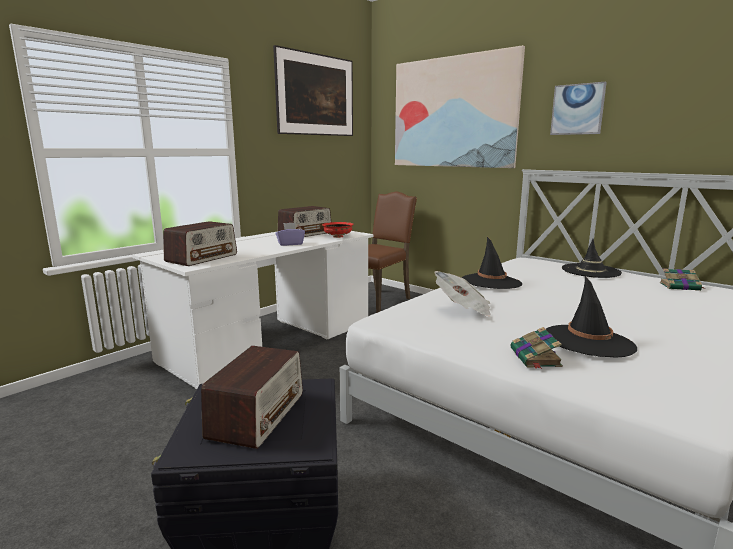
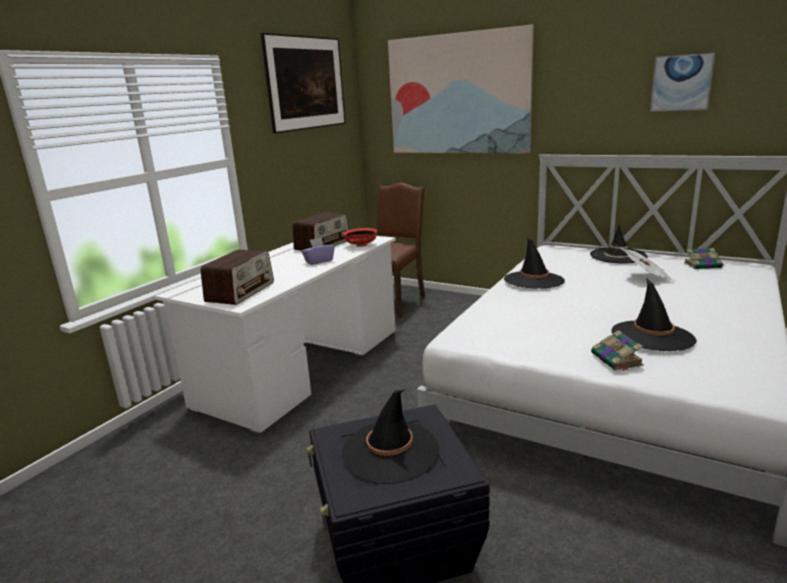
camera: 10 degrees left, 5 degrees up
(257, 415) = (390, 452): radio -> black hat
(463, 309) = (527, 316): newspaper -> newspaper (646, 277)
(577, 109) = (592, 92): picture -> picture (681, 83)

